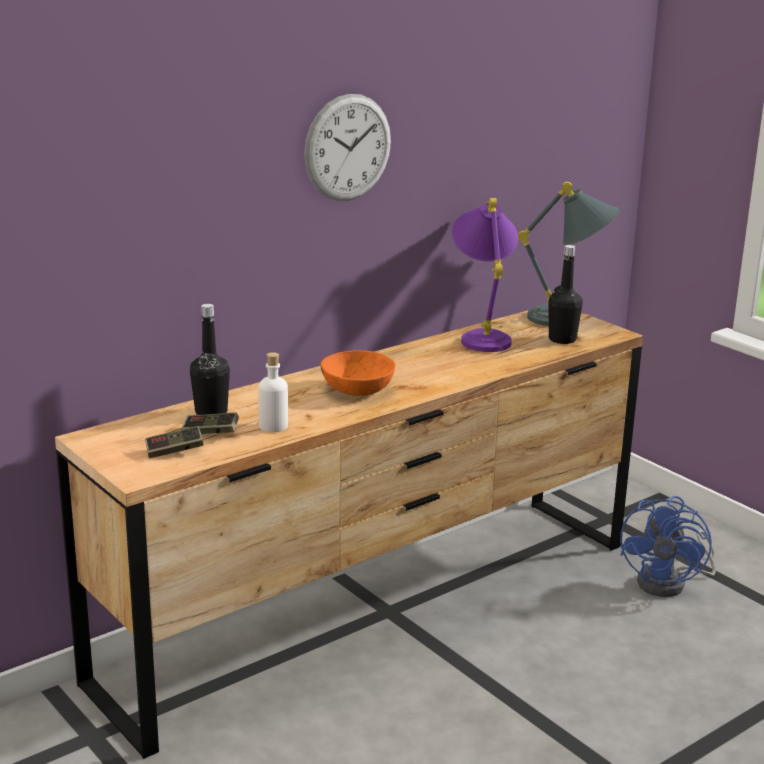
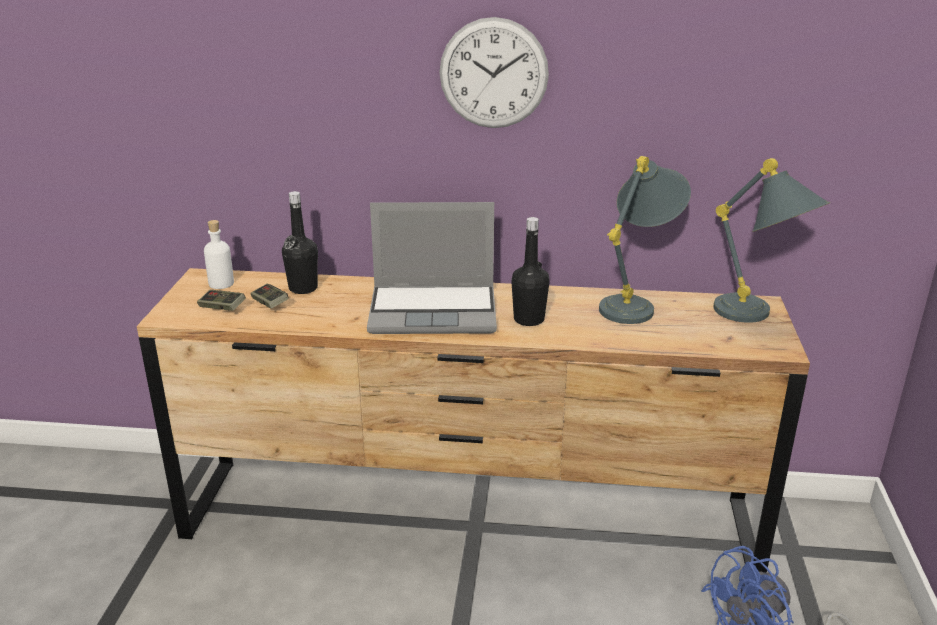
camera: 45 degrees right, 5 degrees up
(273, 426) = (316, 316): white bottle -> white bottle (221, 283)
(357, 389) = (435, 311): orange bowl -> laptop
(483, 336) = (636, 304): purple table lamp -> grey table lamp
(562, 339) = (708, 335): black bottle -> black bottle (529, 319)

